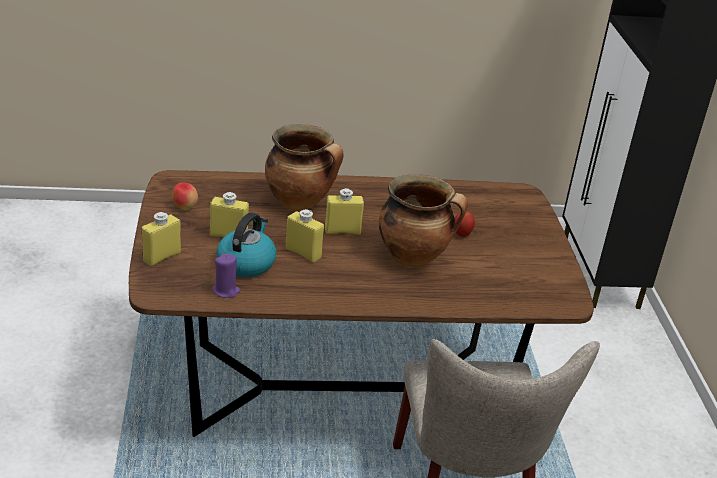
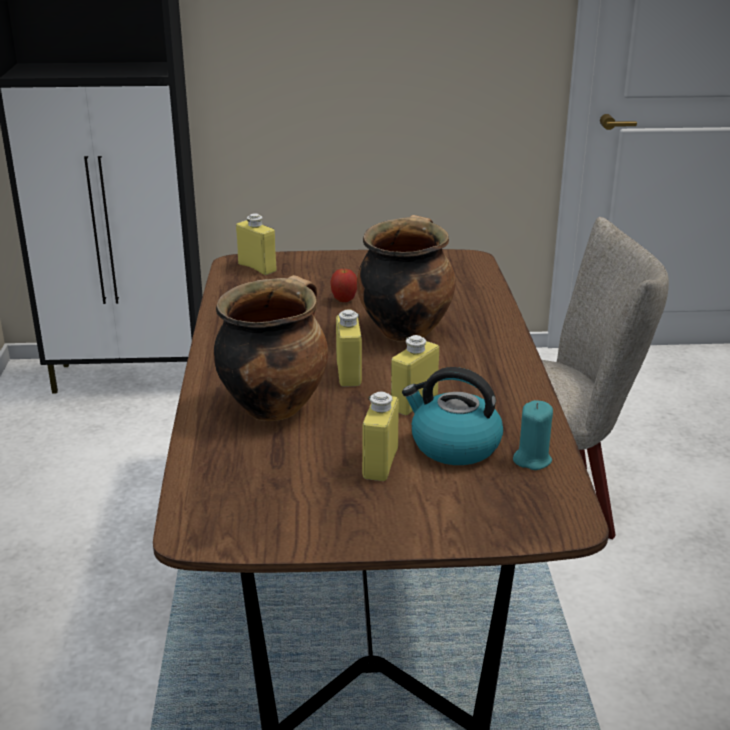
camera: 85 degrees left, 5 degrees down
(161, 257) = (460, 524): yellow bottle -> yellow bottle (257, 268)
(185, 208) = (297, 511): apple -> none
(226, 291) = (532, 459): purple candle -> turquoise candle

